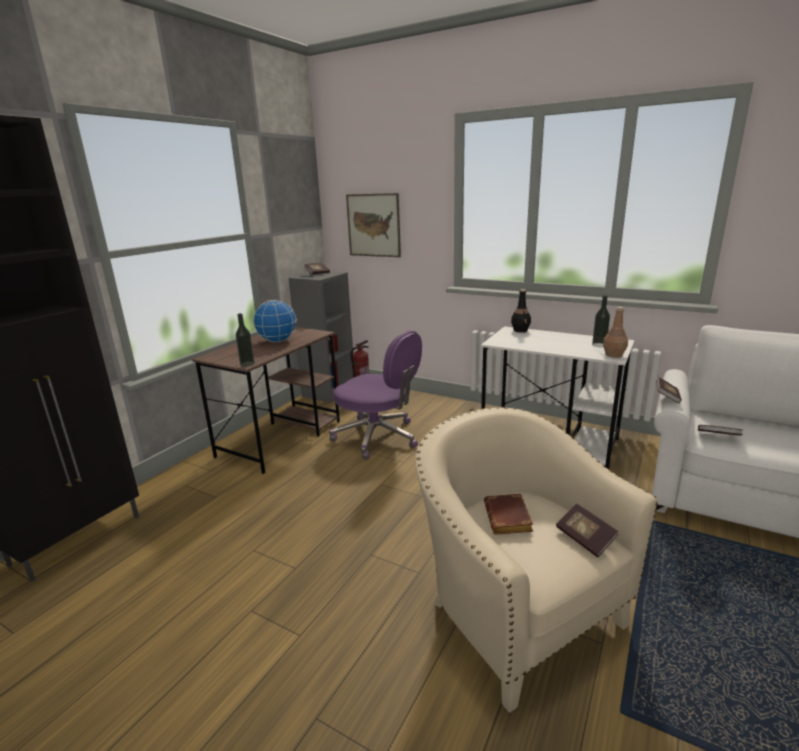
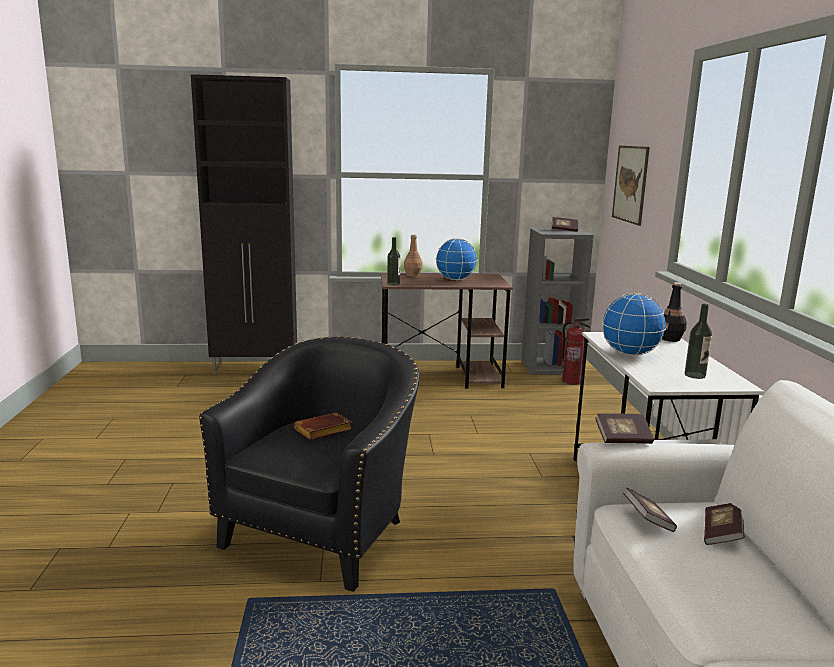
camera: 55 degrees right, 5 degrees down
(378, 437) = (502, 411): purple office chair -> none
(515, 610) = (324, 531): beige armchair -> black armchair
(544, 346) = (630, 354): none -> globe
(585, 538) = (322, 462): book -> book (721, 534)
(613, 355) = (668, 384): brown bottle -> brown bottle (412, 275)

